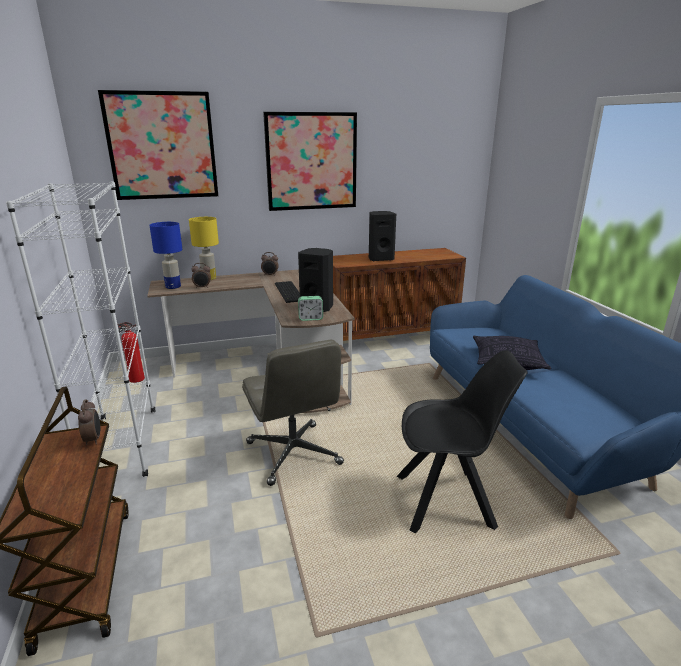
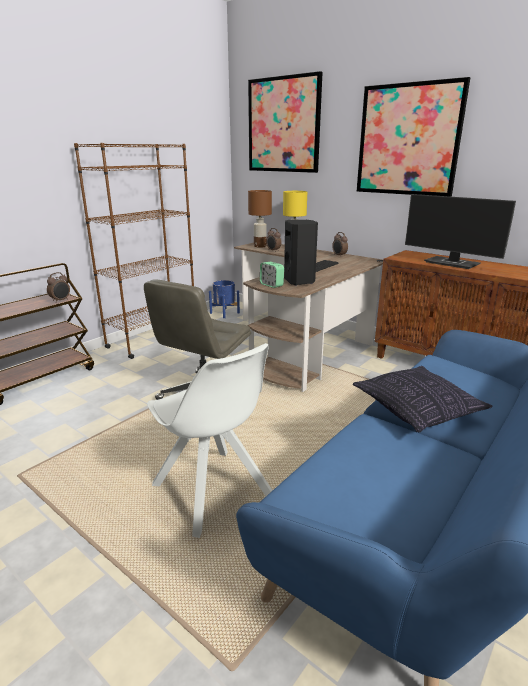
camera: 55 degrees right, 0 degrees up
(122, 445) = (153, 340): white bookcase -> brown bookcase
(135, 379) = (224, 313): fire extinguisher -> blue planter
(173, 287) = (260, 246): blue table lamp -> brown table lamp
(380, 259) = (453, 263): black speaker -> monitor
(447, 501) = (213, 492): black chair -> white chair

